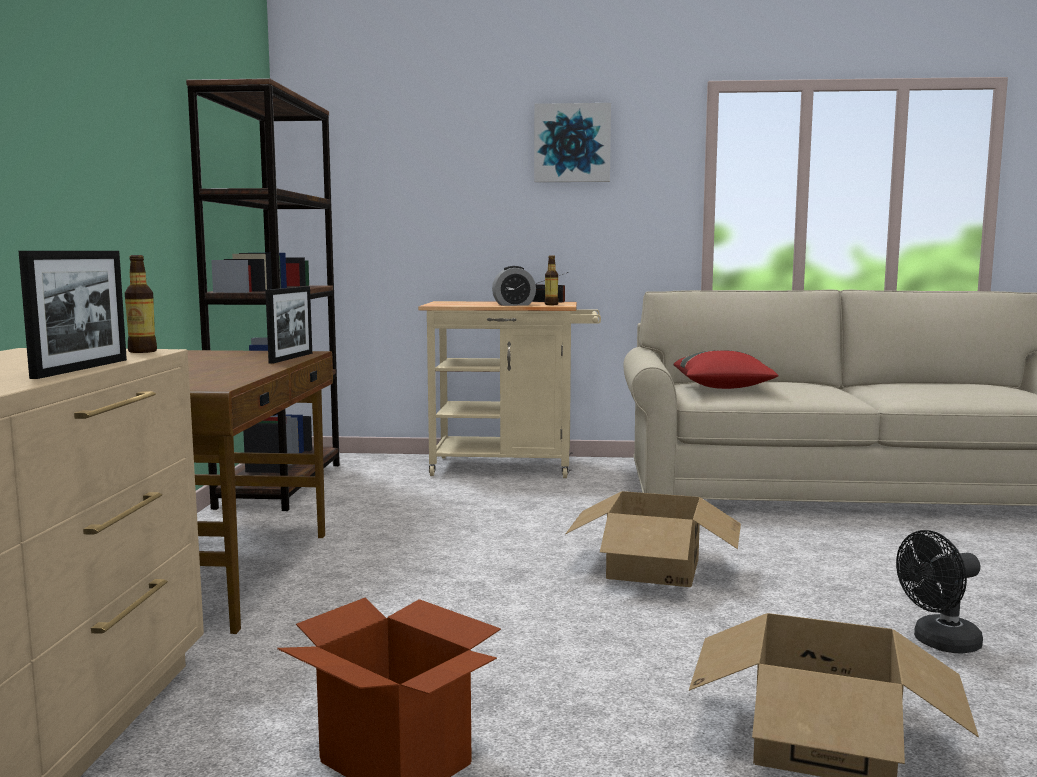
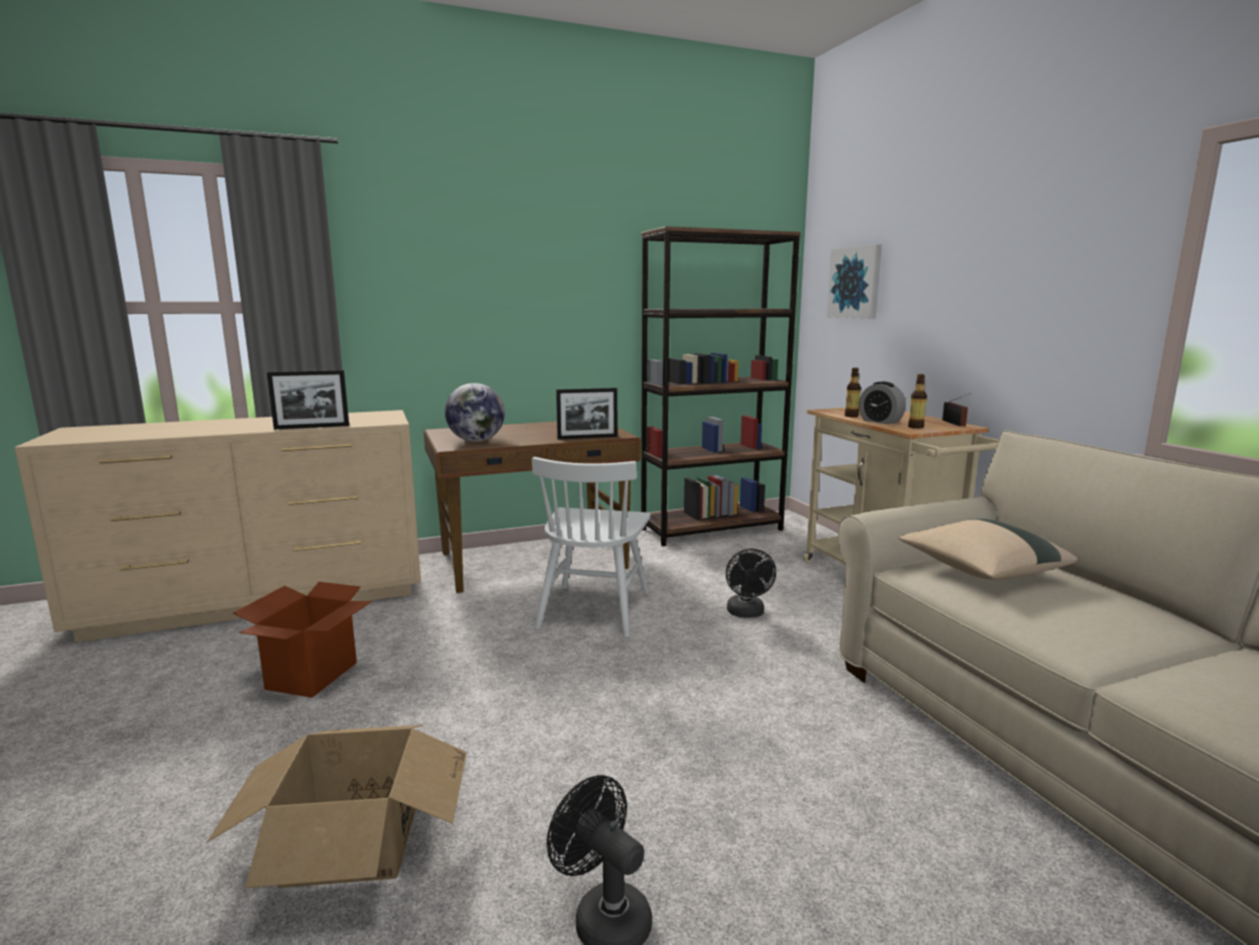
camera: 65 degrees right, 5 degrees up
(142, 351) = (389, 421): bottle -> bottle (851, 416)
(196, 379) = (476, 441): none -> globe
(417, 568) = (594, 610): none -> white chair
(513, 516) = (746, 613): none -> black fan
(572, 143) = (1015, 240): picture -> picture (855, 282)
(653, 568) = (680, 700): cardboard box -> none
(723, 388) = (981, 571): red pillow -> beige pillow

